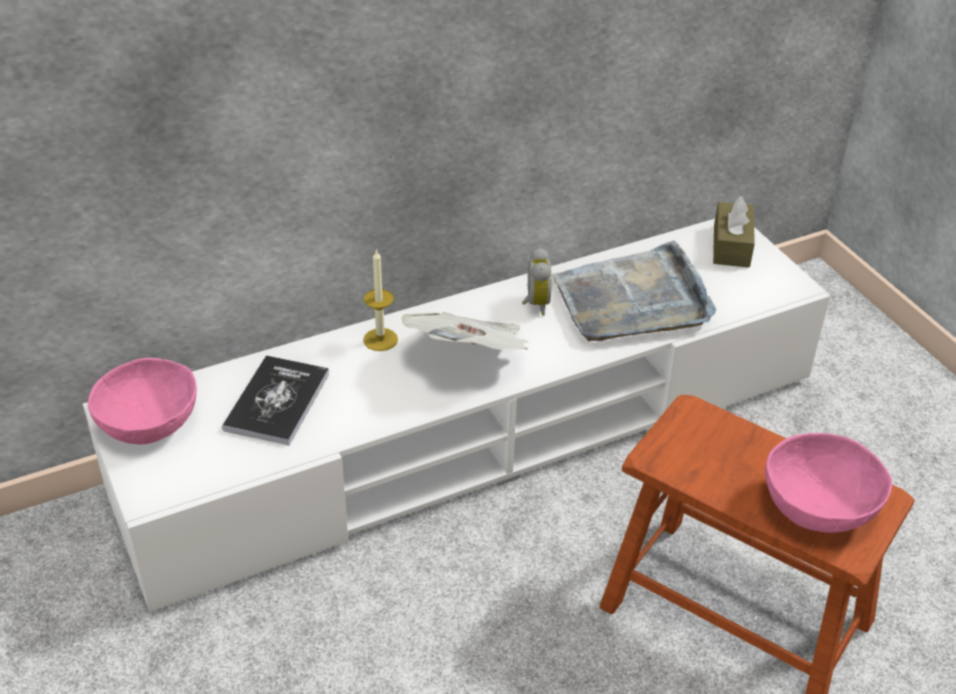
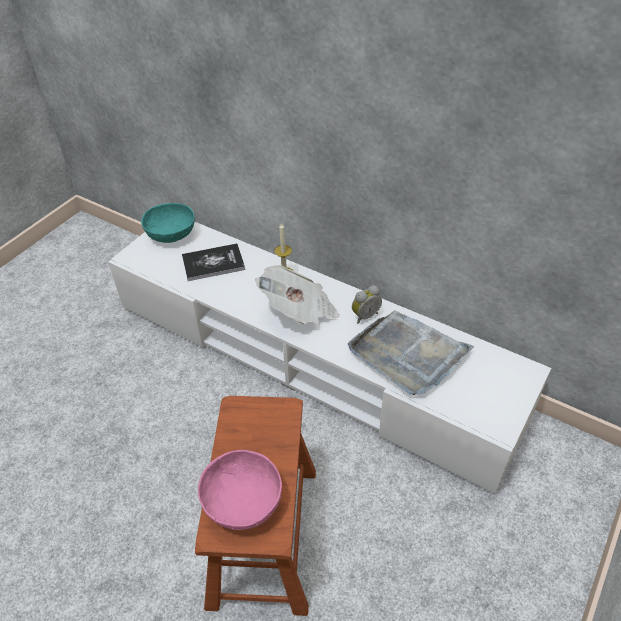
camera: 60 degrees right, 5 degrees up
(150, 423) = (171, 234): pink bowl -> turquoise bowl
(731, 246) = (509, 379): brown tissue box -> none

